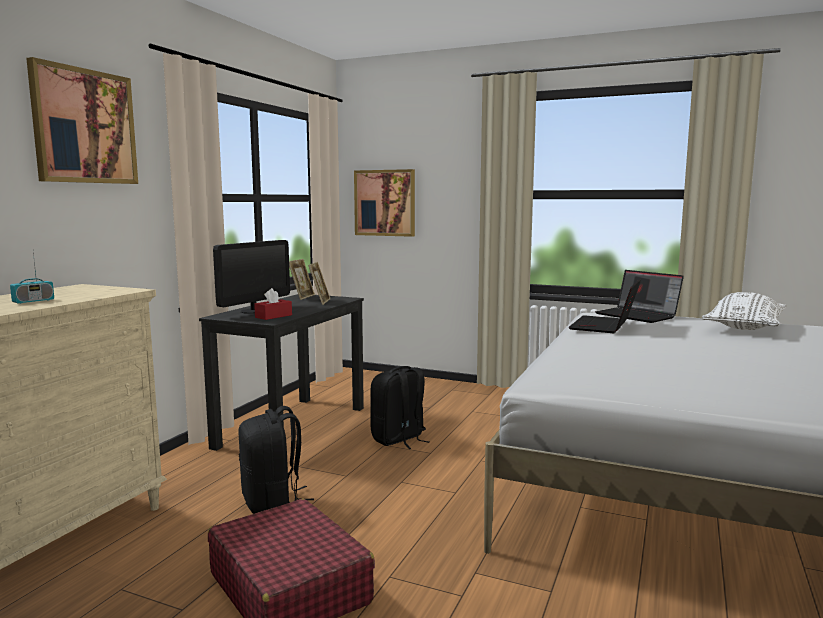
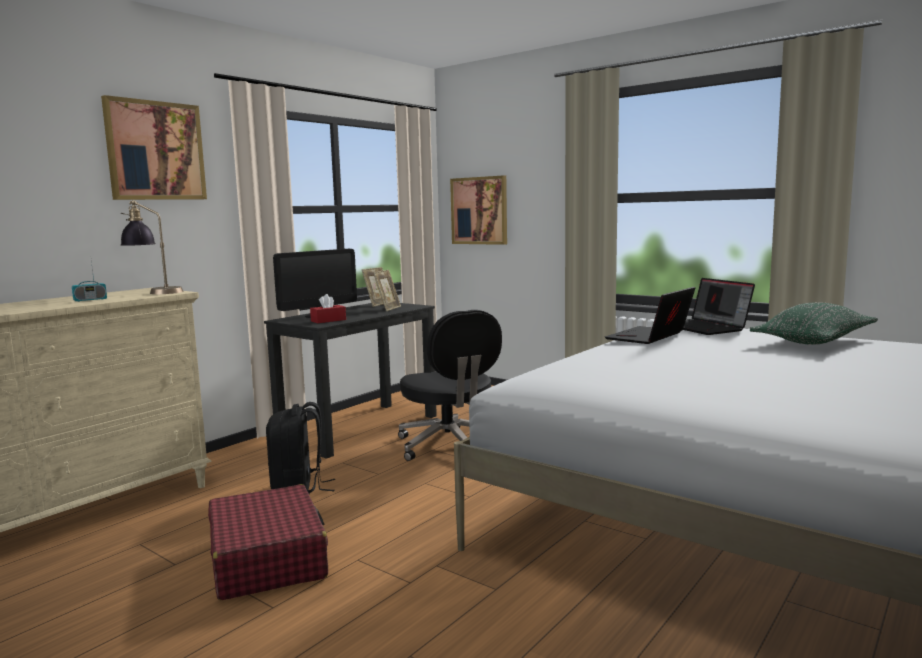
camera: 15 degrees right, 0 degrees up
(100, 290) = (154, 292): none -> table lamp
(399, 439) = (450, 446): black backpack -> black office chair
(744, 327) = (813, 341): white pillow -> green pillow

